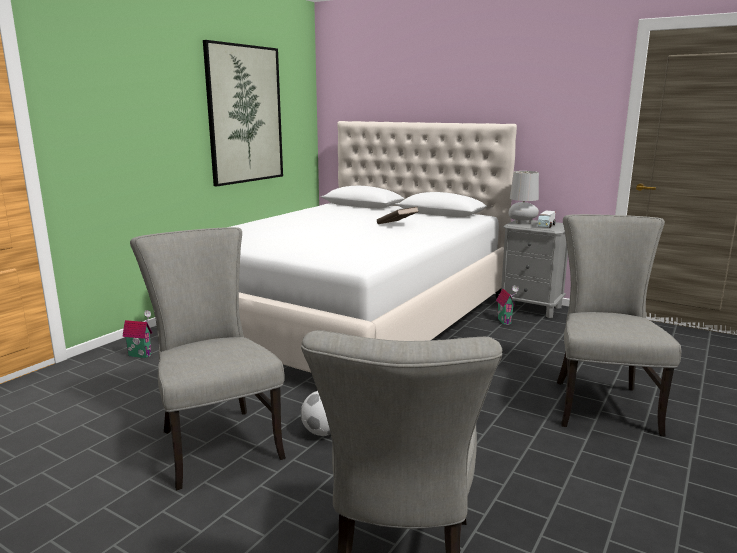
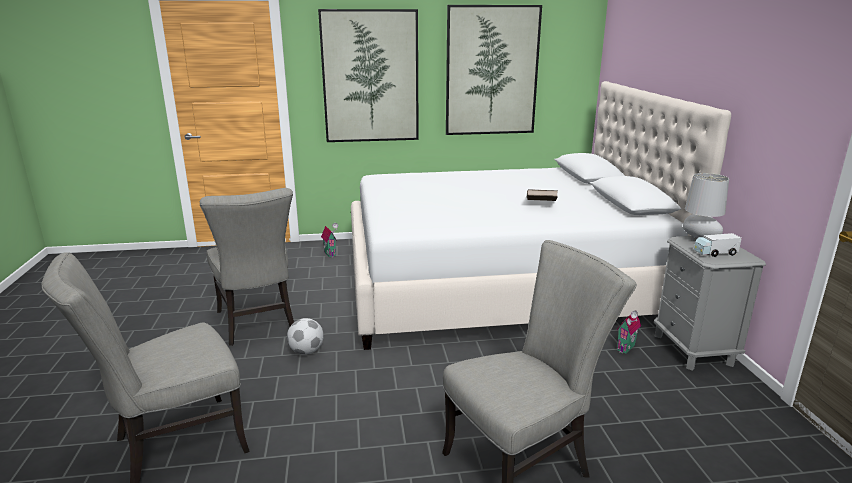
camera: 50 degrees right, 5 degrees up
(135, 122) = (370, 77): none -> picture
(216, 441) = (258, 324): grey chair -> grey chair turned 135 degrees clockwise

